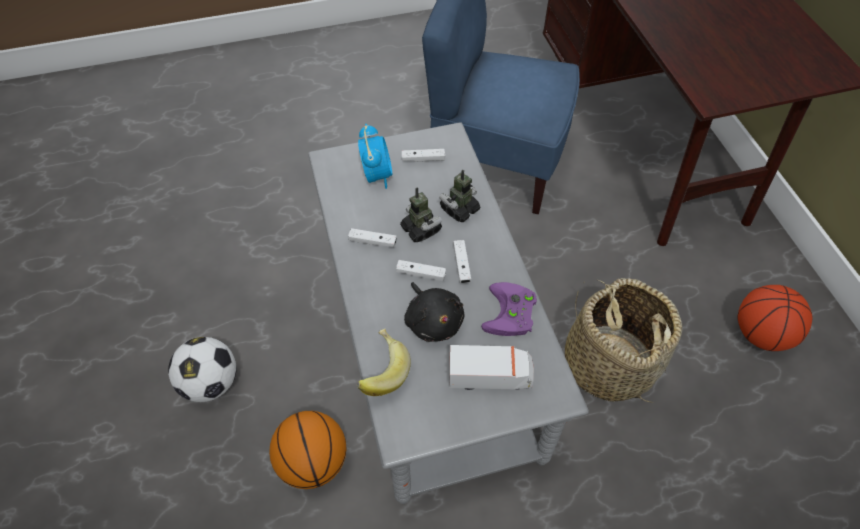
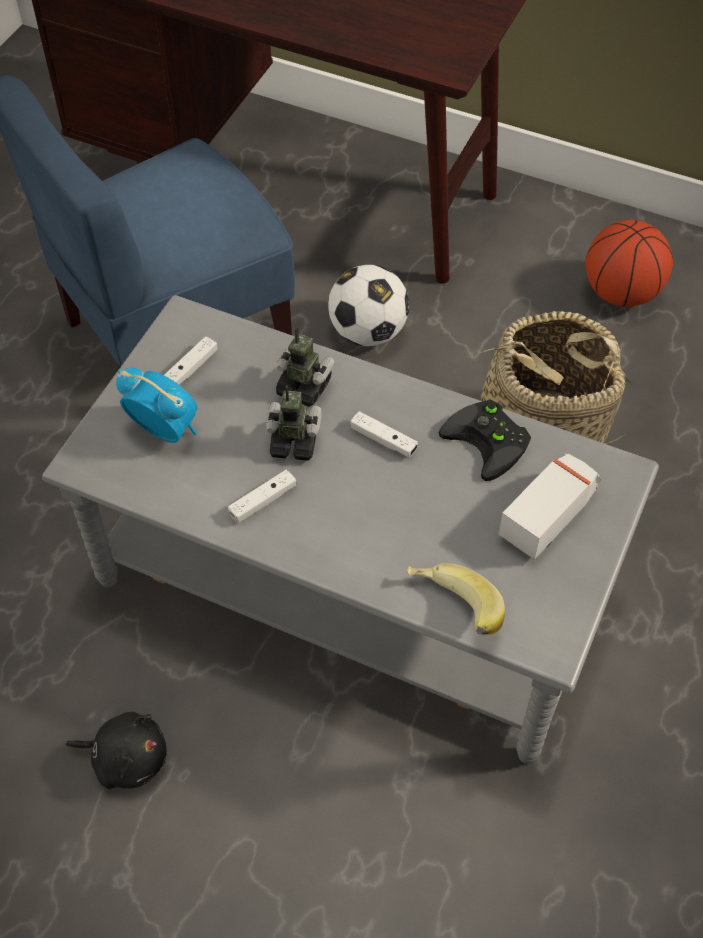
camera: 50 degrees left, 0 degrees up
(211, 383) = (176, 878): football -> football (368, 332)
(313, 462) = (400, 825): basketball -> none
(421, 274) = (357, 486): white game controller -> none
(433, 320) = (432, 517): black plush toy -> black plush toy (126, 758)
(459, 209) = (304, 387): toy robot -> toy robot turned 120 degrees clockwise
(511, 314) = (491, 442): purple game controller -> black game controller

